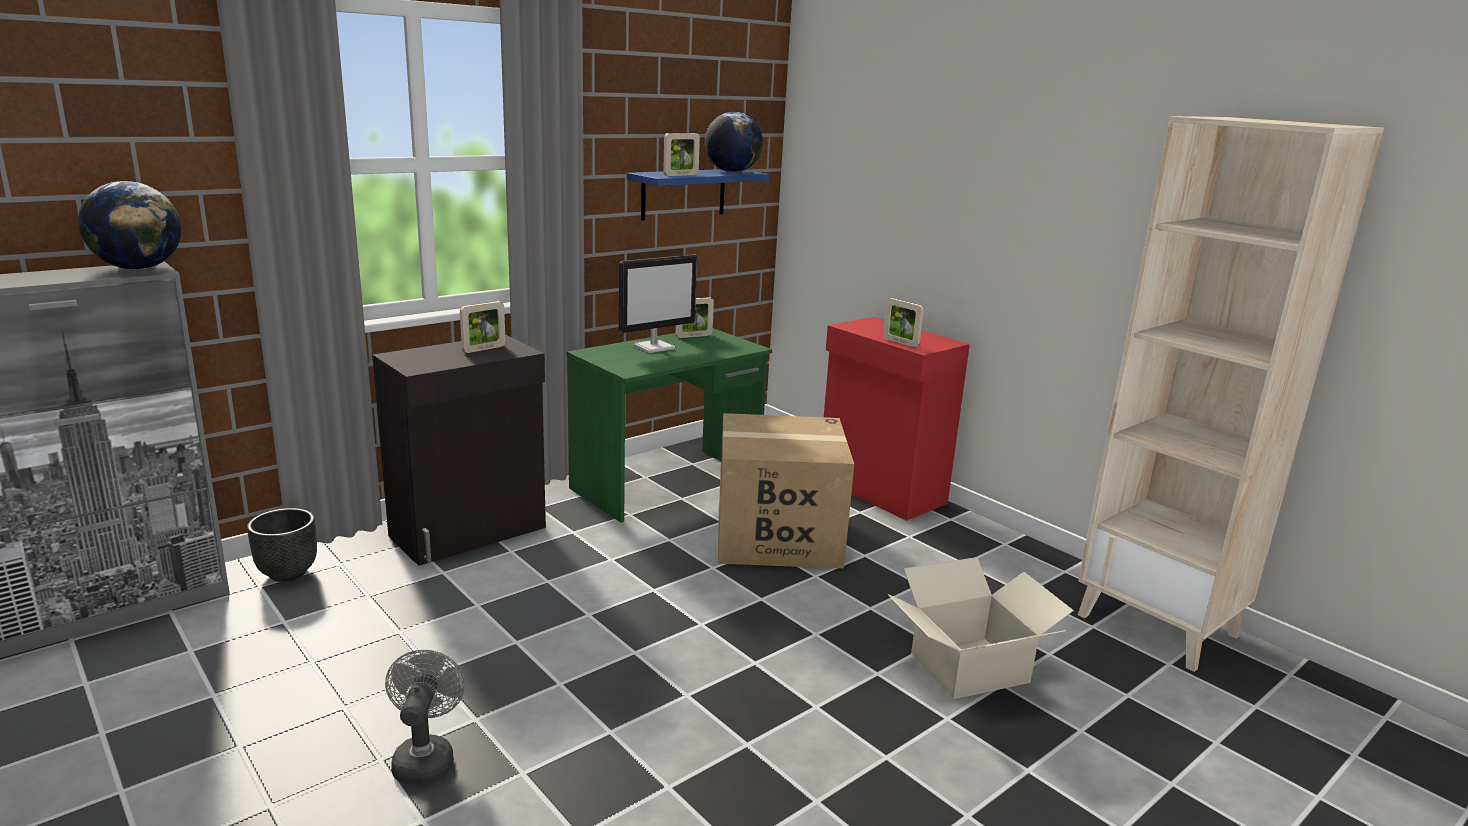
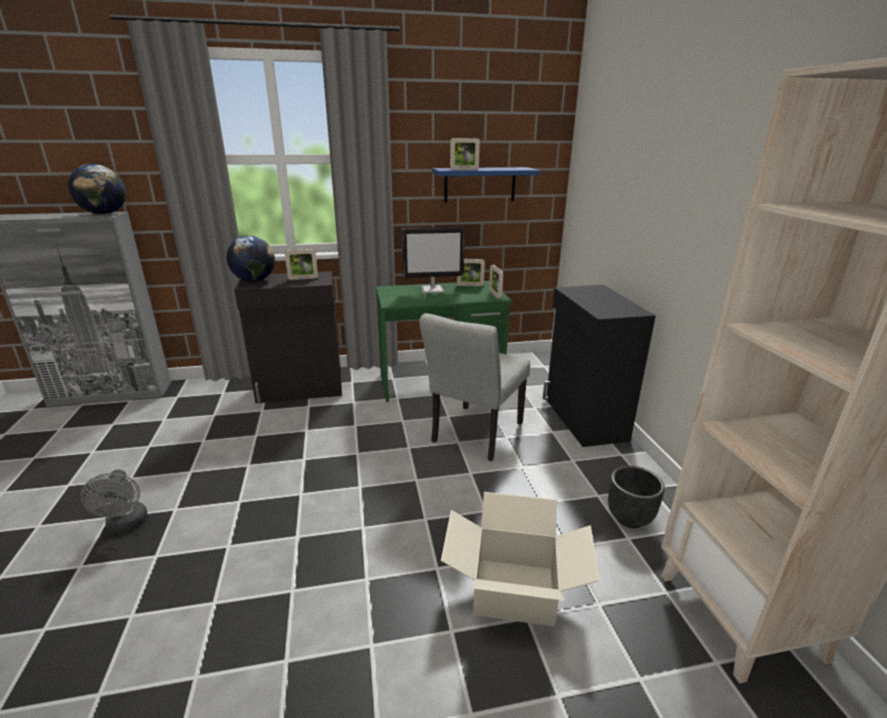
camera: 30 degrees right, 5 degrees up
(287, 573) = (195, 392): black planter -> black planter (628, 518)
(425, 757) = (126, 525): grey fan -> grey fan turned 135 degrees clockwise
(732, 172) = (513, 168): globe -> globe (254, 280)
(777, 536) = (473, 436): cardboard box -> grey chair
(880, 491) = (584, 419): red cabinet -> black cabinet
(900, 342) = (593, 307): picture frame -> picture frame (495, 295)

